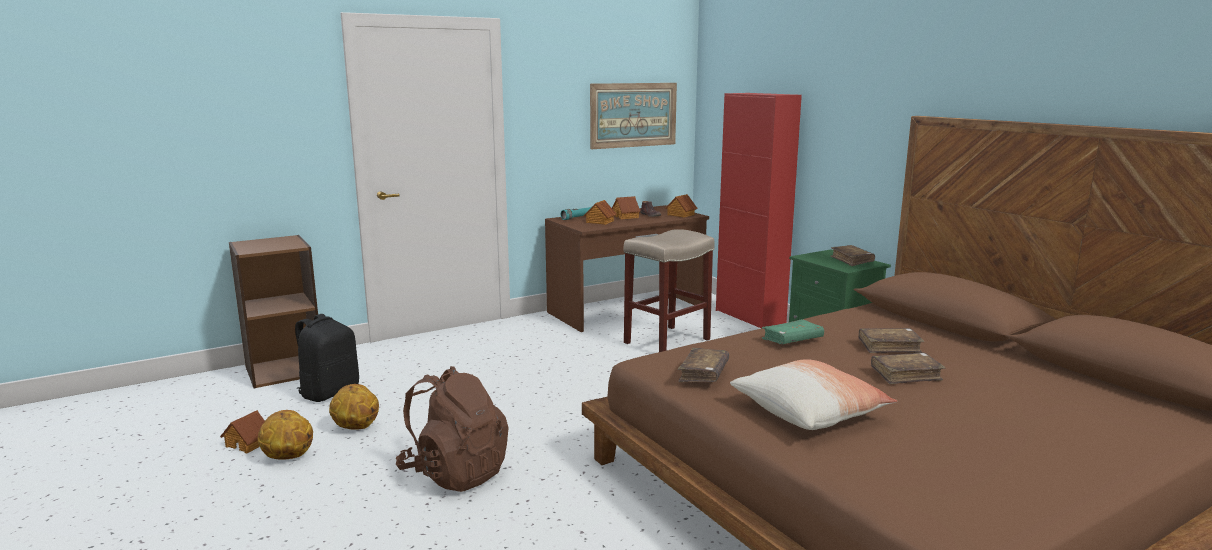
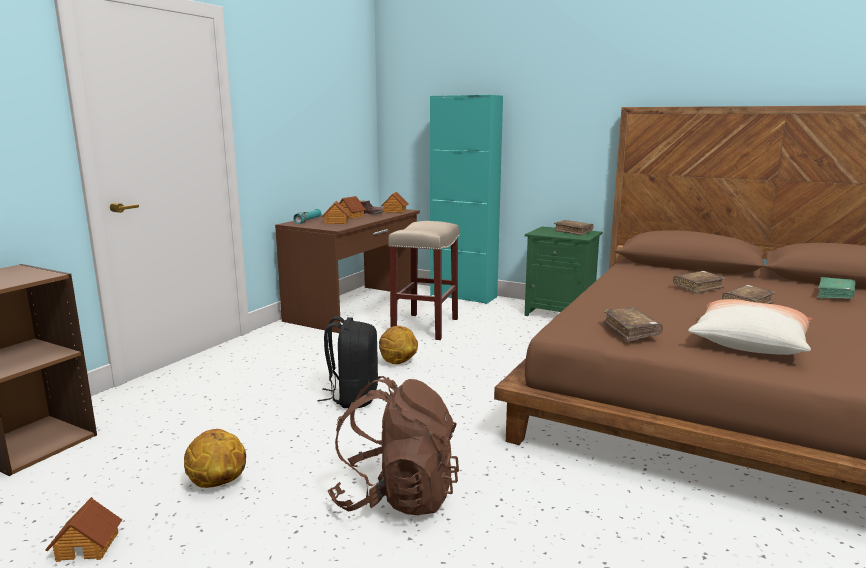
camera: 30 degrees left, 0 degrees up
(287, 457) = (169, 544): basketball -> basketball (397, 362)
(329, 392) = (130, 453): black backpack -> black backpack (353, 397)
(633, 115) = (335, 119): picture -> none
(750, 317) = (463, 296): red cabinet -> turquoise cabinet
(792, 340) = (630, 294): green book -> green book (835, 295)

